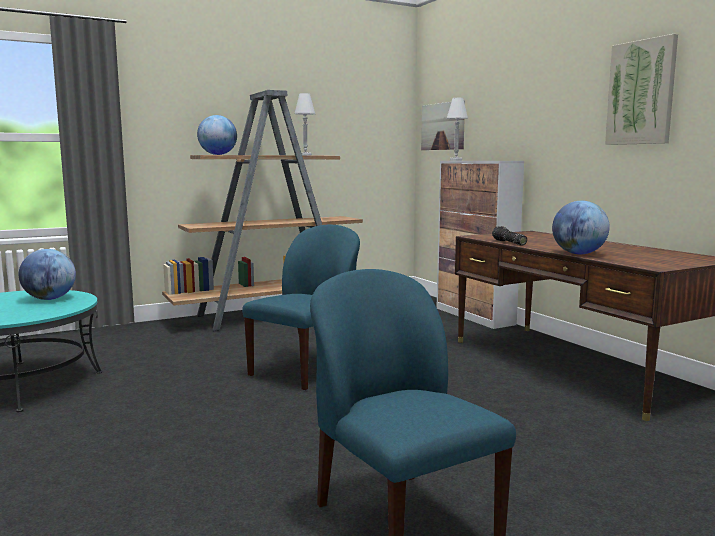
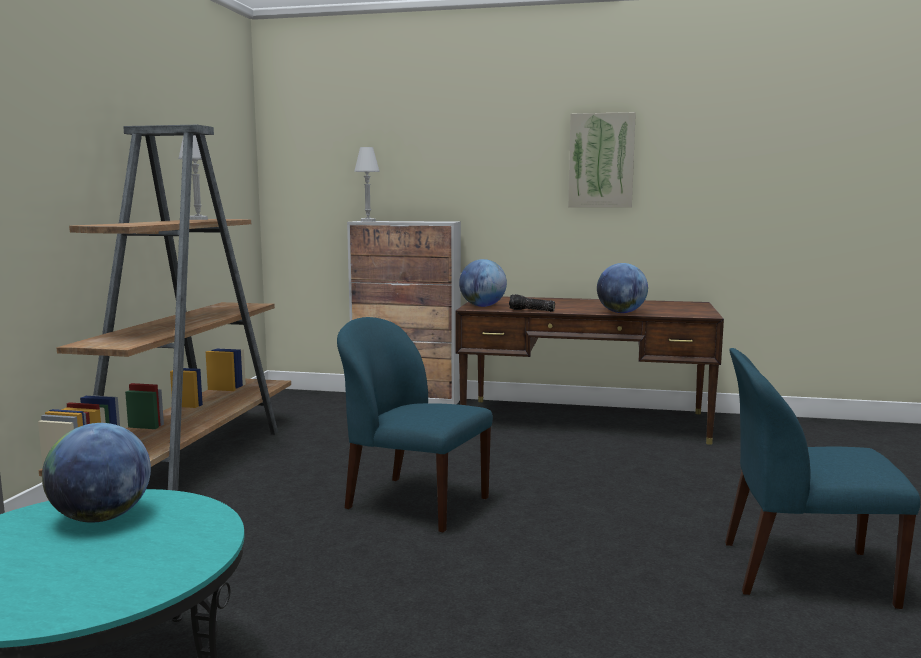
camera: 50 degrees left, 0 degrees up
(218, 154) = (120, 224): globe -> globe (482, 306)
(306, 369) = (414, 503): blue chair -> blue chair turned 45 degrees counterclockwise
(442, 126) = (316, 178): picture -> none

